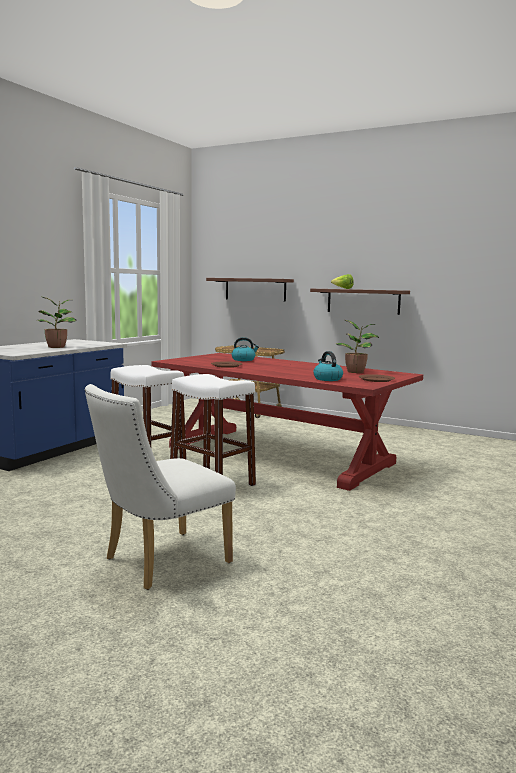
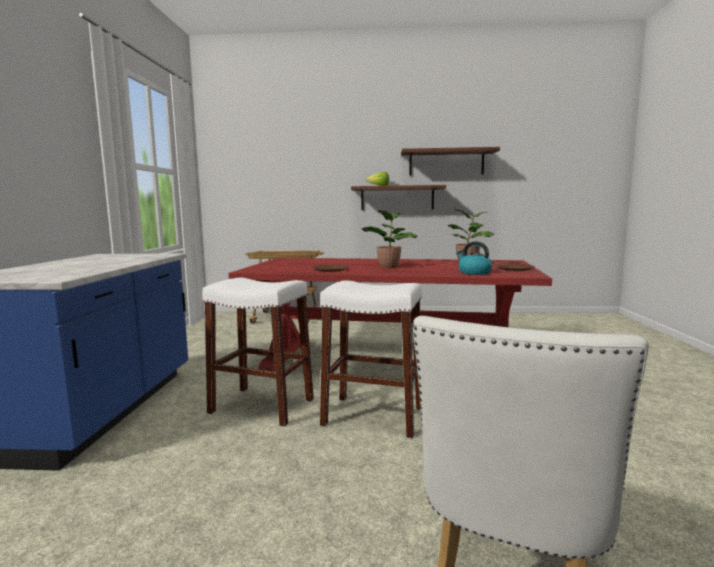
camera: 25 degrees left, 0 degrees up
(58, 347) = (102, 264): potted plant -> potted plant (389, 266)
(244, 360) = (326, 262): kettle -> none
(255, 289) = (279, 190): shelf -> shelf (446, 163)

